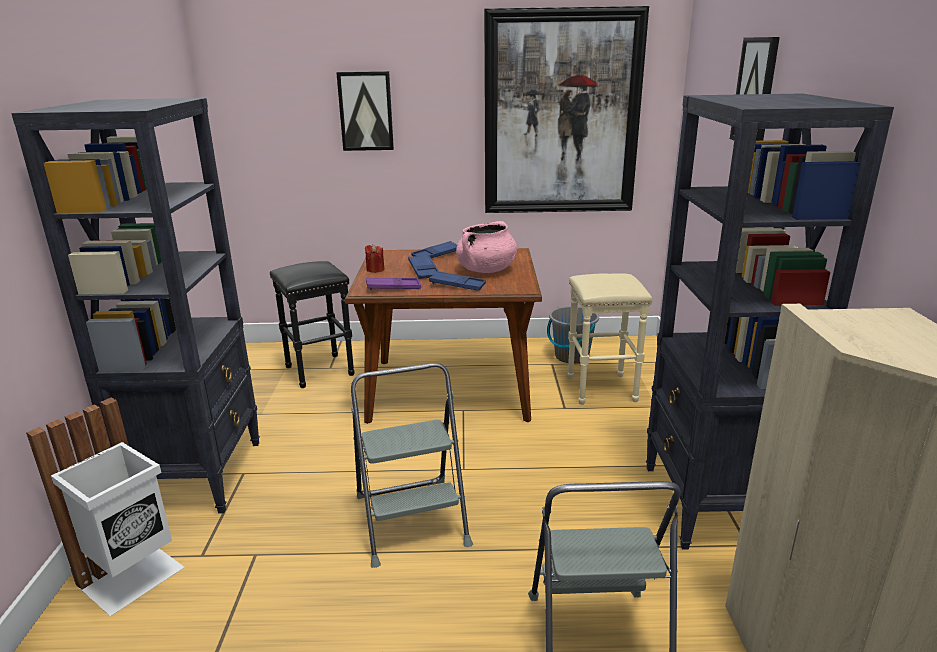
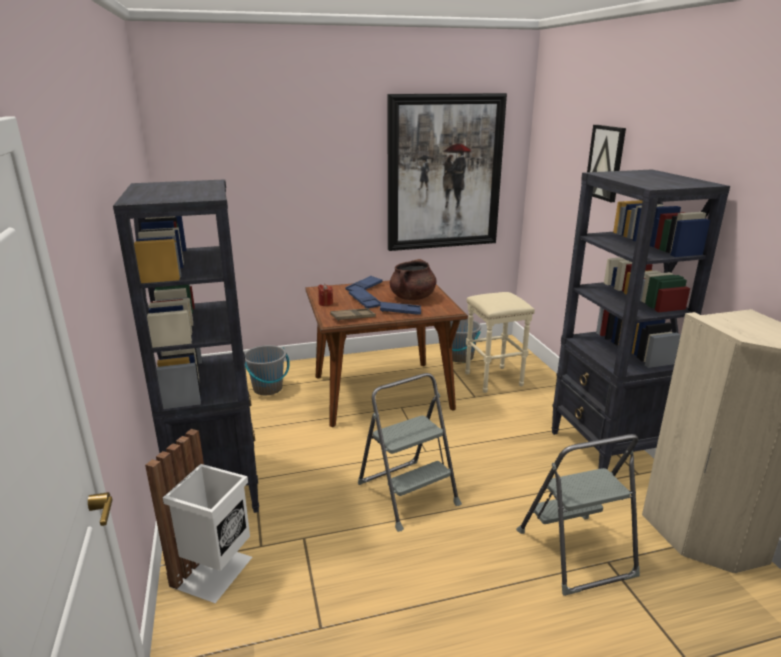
camera: 15 degrees left, 0 degrees up
(320, 370) = (268, 388): black stool -> grey bucket
(366, 111) = (294, 174): picture -> none
(393, 287) = (353, 317): purple tray -> brown tray
(486, 270) = (412, 297): pink cooking pot -> brown cooking pot

